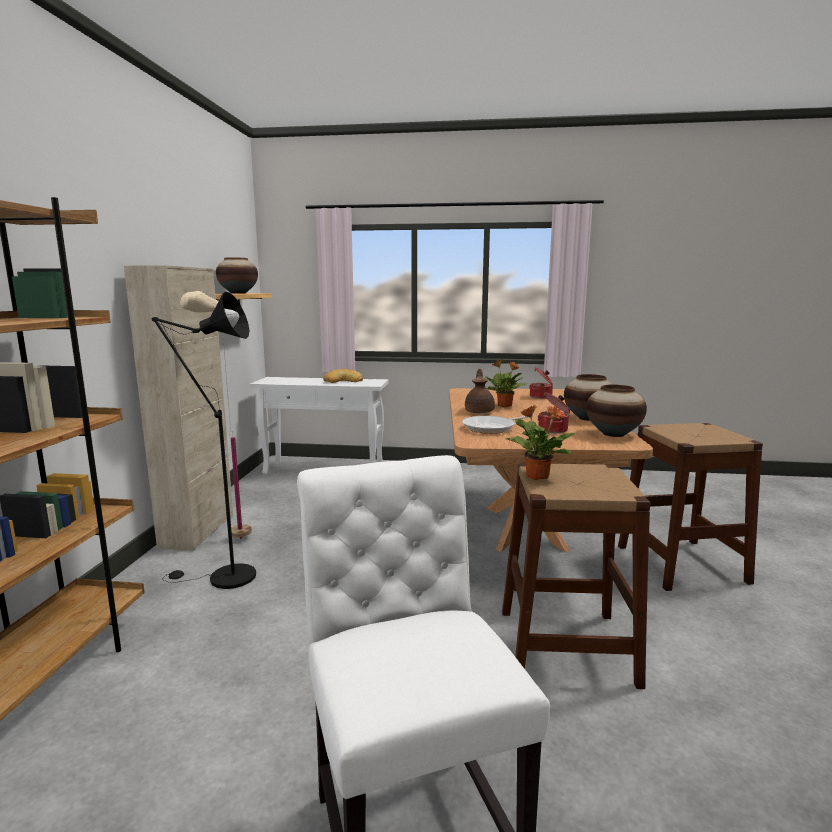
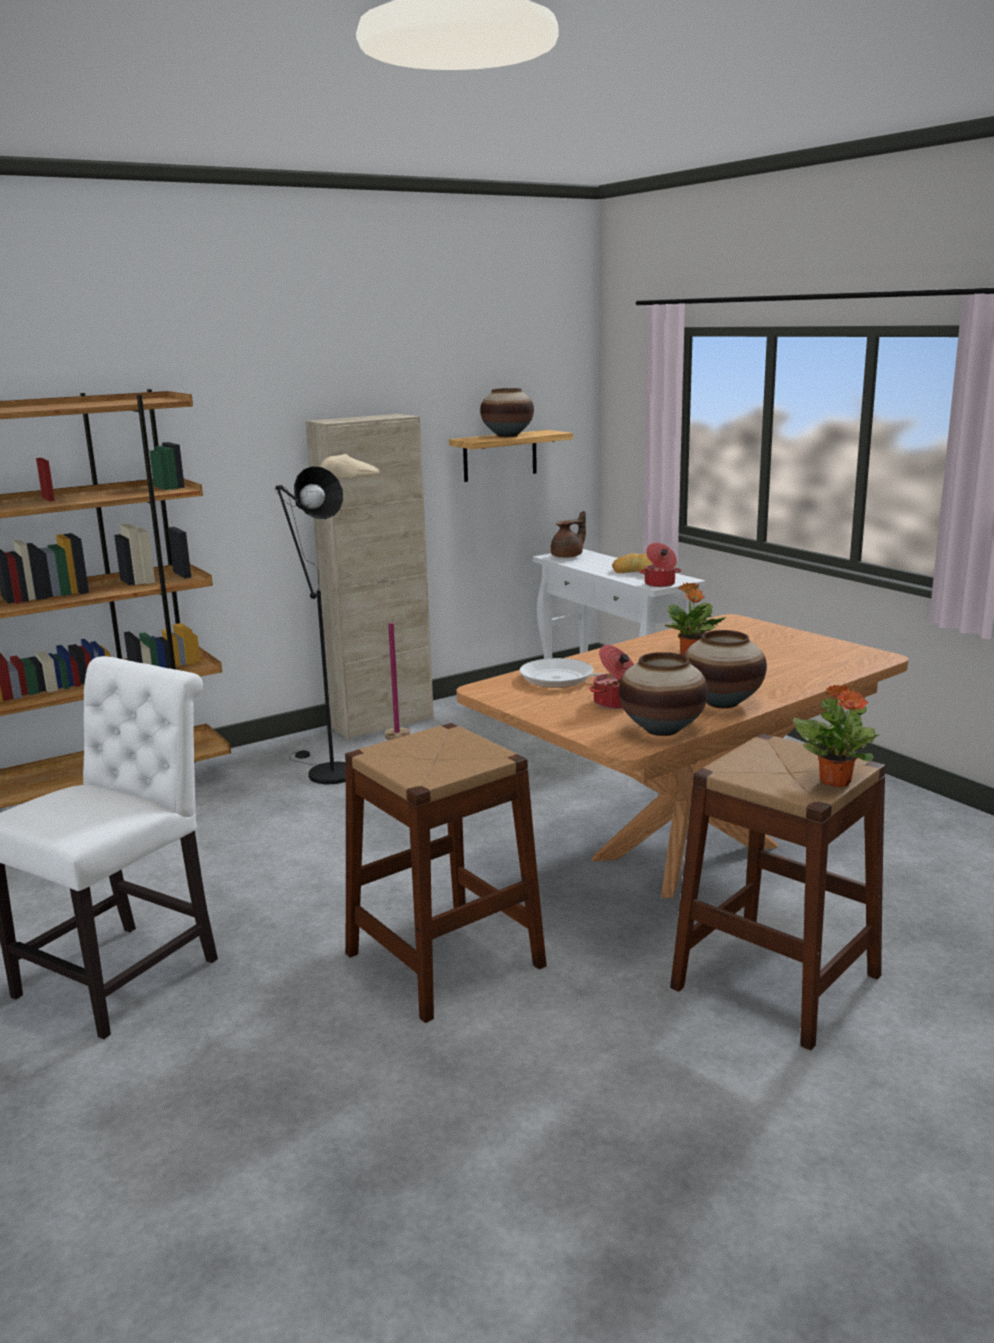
camera: 50 degrees right, 5 degrees up
(480, 411) = (630, 656): brown teapot -> brown teapot (568, 556)
(536, 476) = (416, 738): potted plant -> potted plant (835, 781)
(541, 397) = (798, 657): cooking pot -> cooking pot (660, 584)

